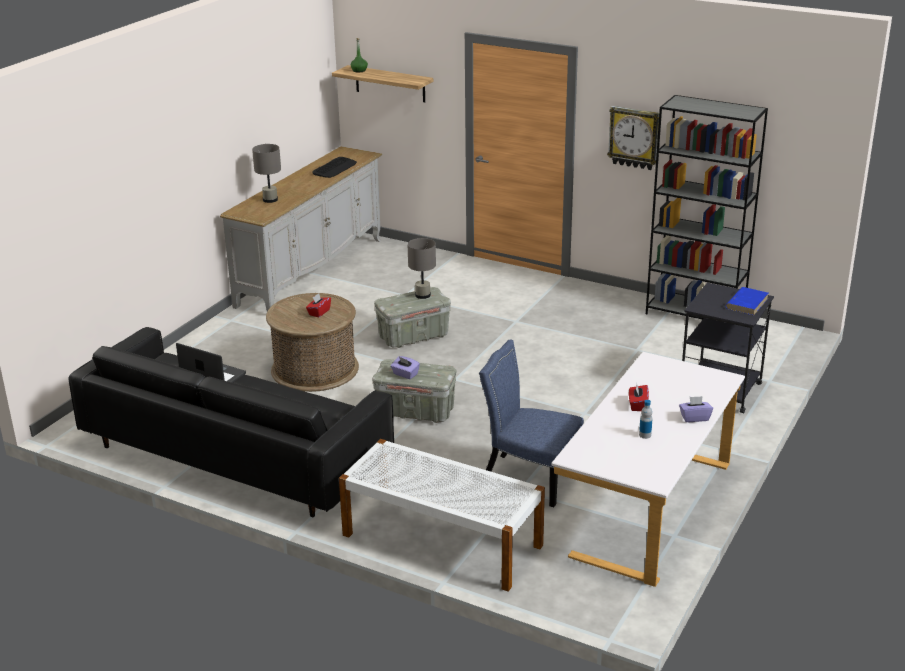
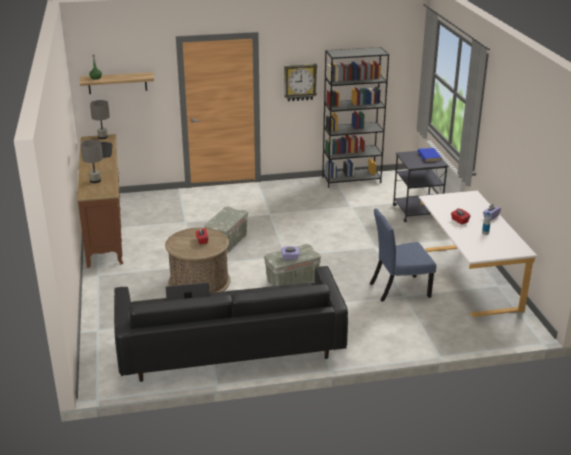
camera: 40 degrees left, 0 degrees up
(312, 272) = (105, 228): grey cabinet -> brown cabinet
(422, 295) = (228, 213): grey table lamp -> grey table lamp (102, 137)
(441, 541) = (407, 338): white bench -> none

